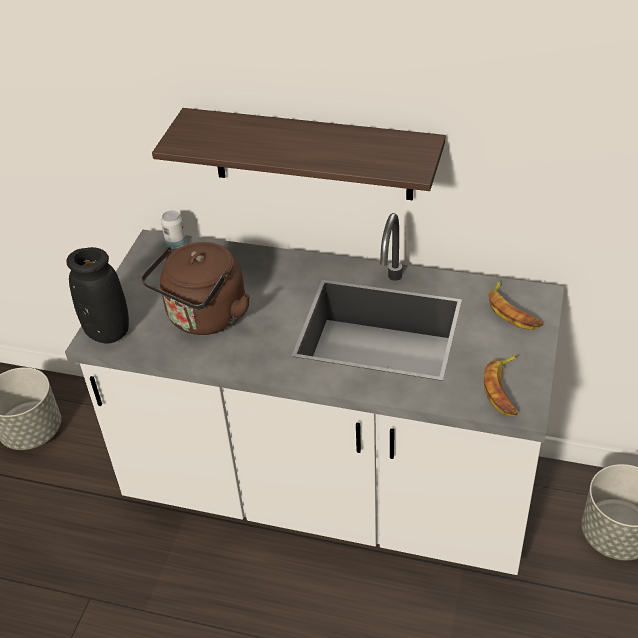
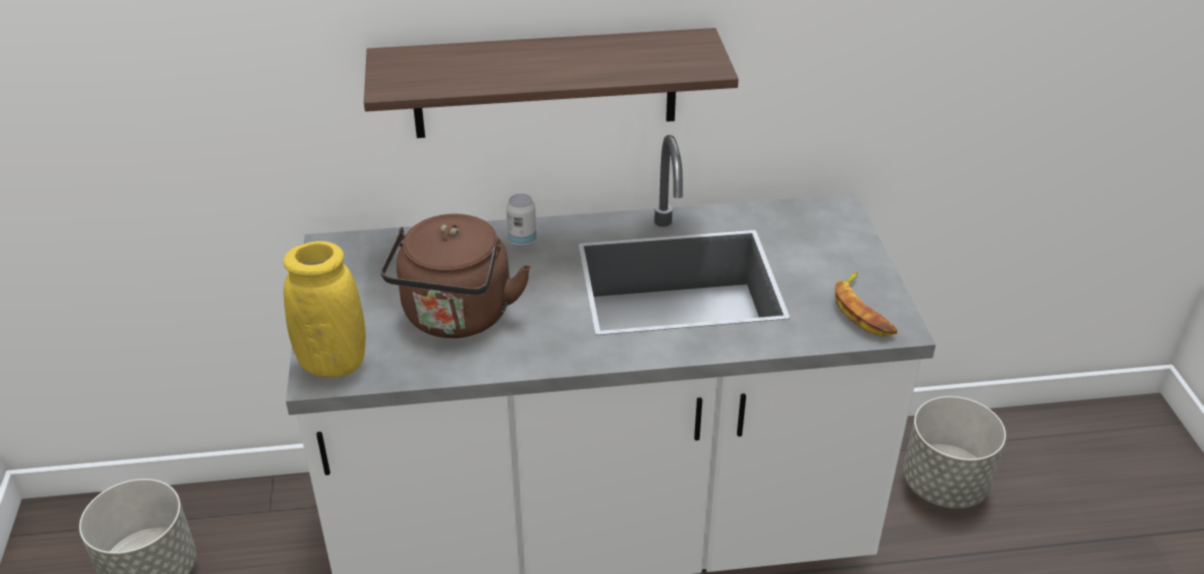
camera: 25 degrees left, 5 degrees down
(108, 332) = (333, 363): black vase -> yellow vase
(176, 244) = (363, 242): can -> can (522, 240)
(513, 311) = (819, 230): banana -> none

